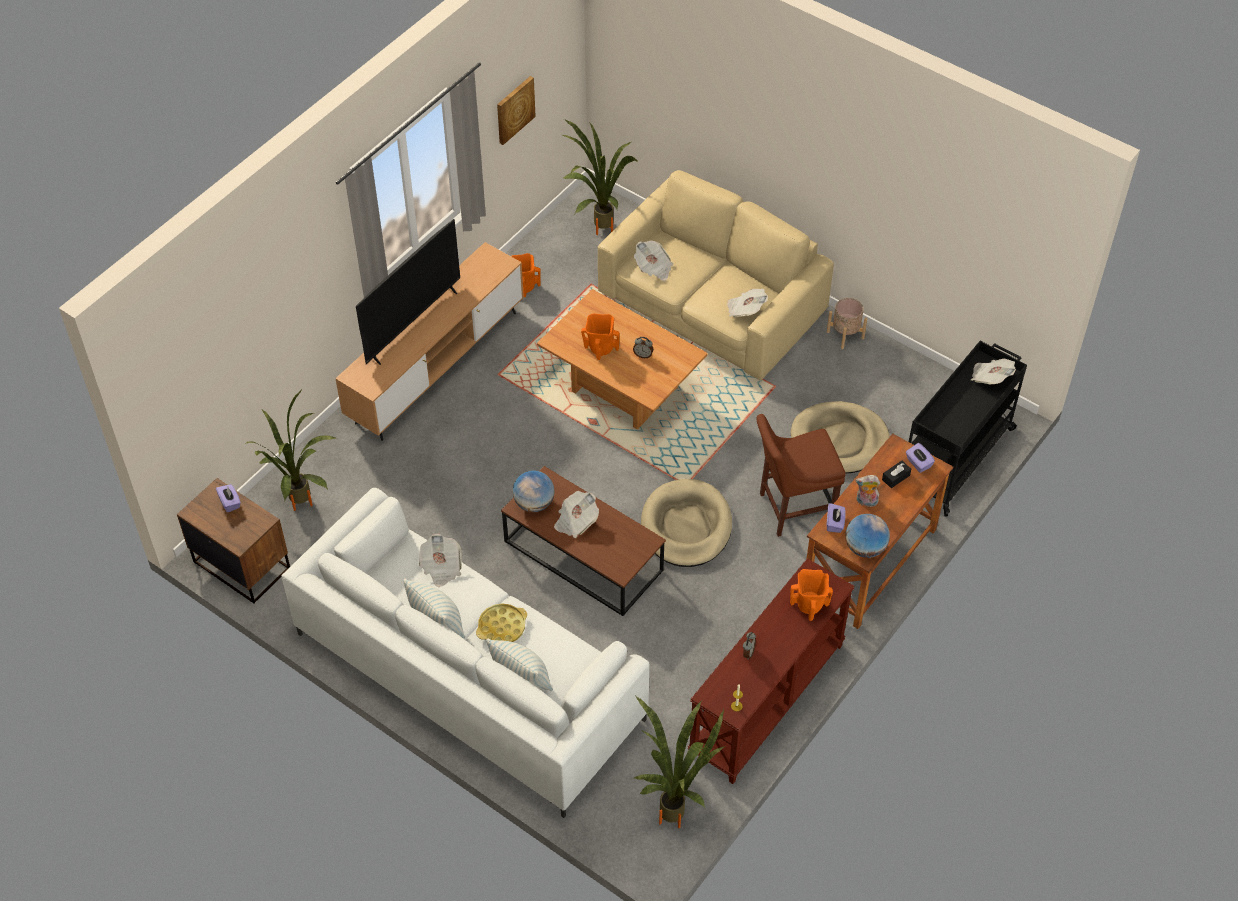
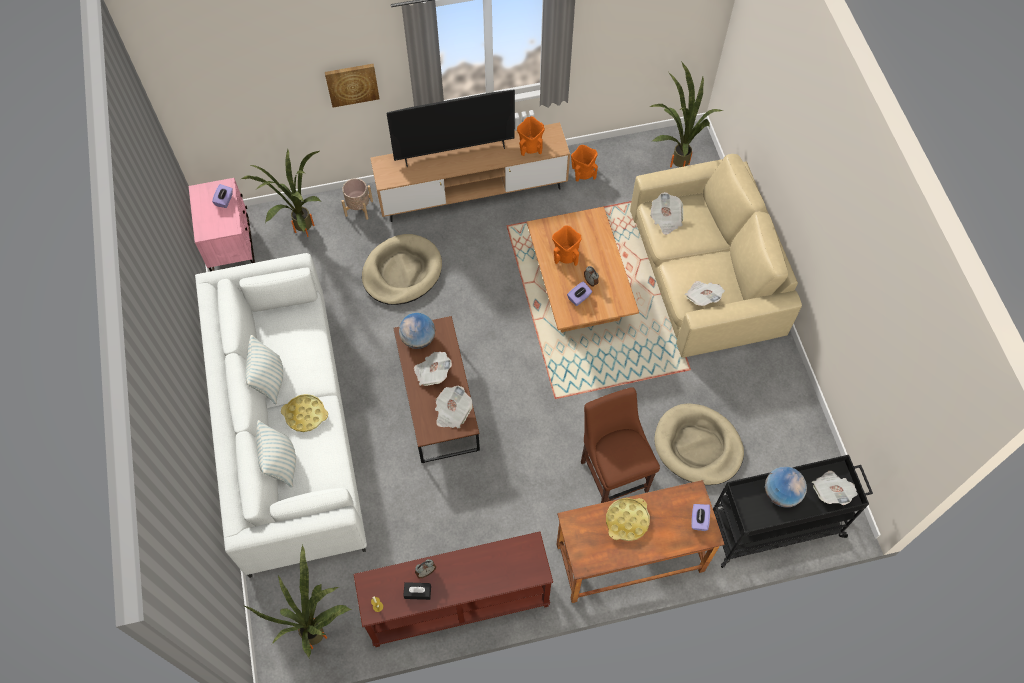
camera: 40 degrees right, 10 degrees up
(242, 564) = (232, 247): brown nightstand -> pink nightstand
(441, 567) = (309, 342): newspaper -> newspaper (452, 412)
(514, 109) = (630, 30): picture -> picture (352, 84)
(686, 526) = (526, 429): beige dog bed -> beige dog bed (402, 272)
(792, 508) = (613, 473): brown chair -> brown chair turned 45 degrees clockwise
(809, 606) = (504, 571): orange vase -> orange vase (530, 147)
(835, 523) = (587, 519): purple tissue box -> purple tissue box (579, 298)
(845, 335) = (781, 366): beige planter -> beige planter (359, 208)
(865, 548) = (590, 557): globe -> globe (780, 493)
(866, 502) = (627, 520): plush toy -> yellow tray
(895, 477) = (669, 518): black tissue box -> black tissue box (417, 592)

